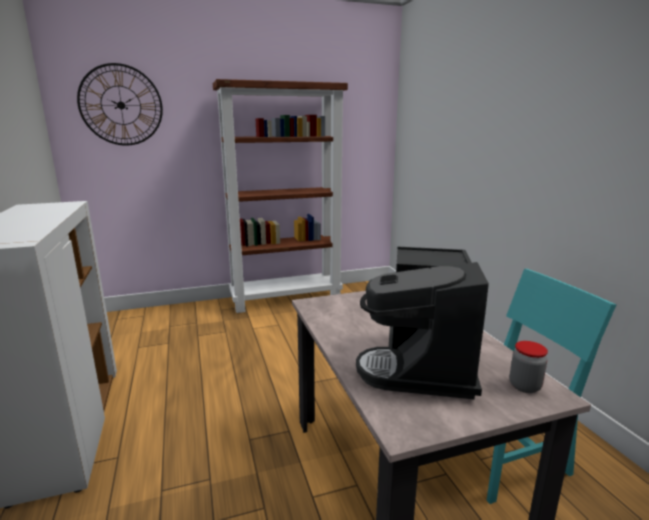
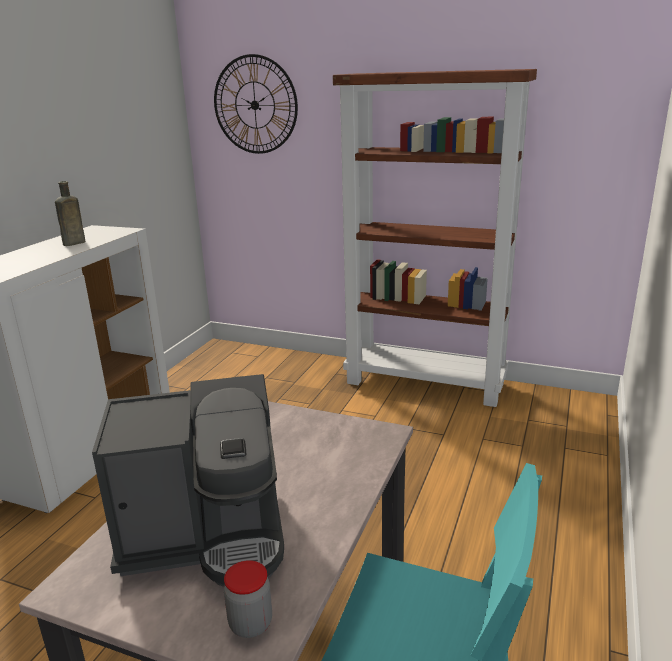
camera: 40 degrees right, 5 degrees up
(38, 214) = (72, 243): none -> brown bottle
(422, 365) = (207, 535): coffee machine -> coffee machine turned 150 degrees counterclockwise

